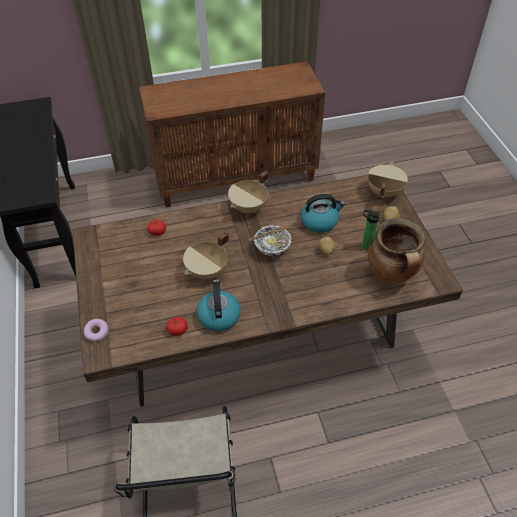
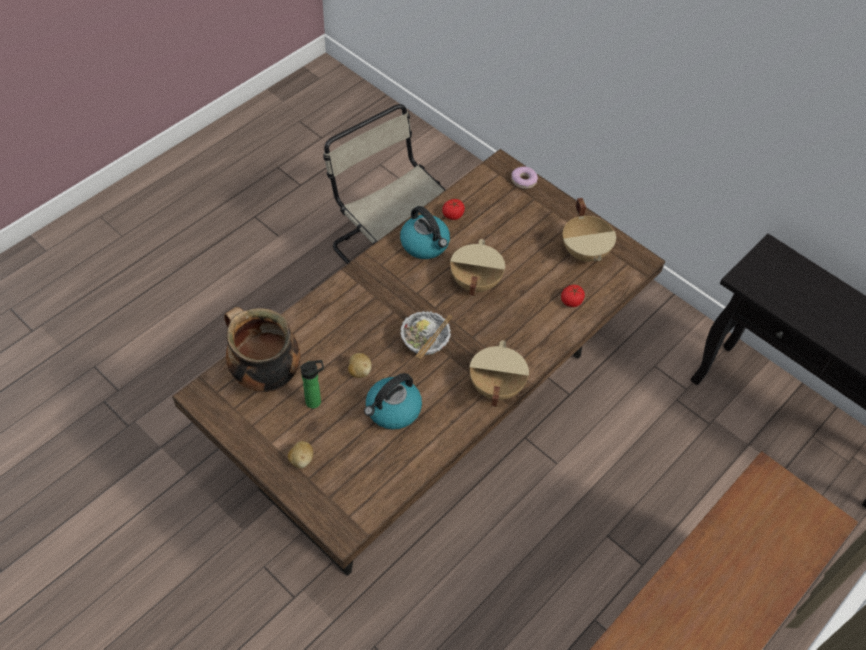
camera: 145 degrees right, 5 degrees up
(383, 192) = (332, 507): beige cooking pot -> beige cooking pot (585, 252)

